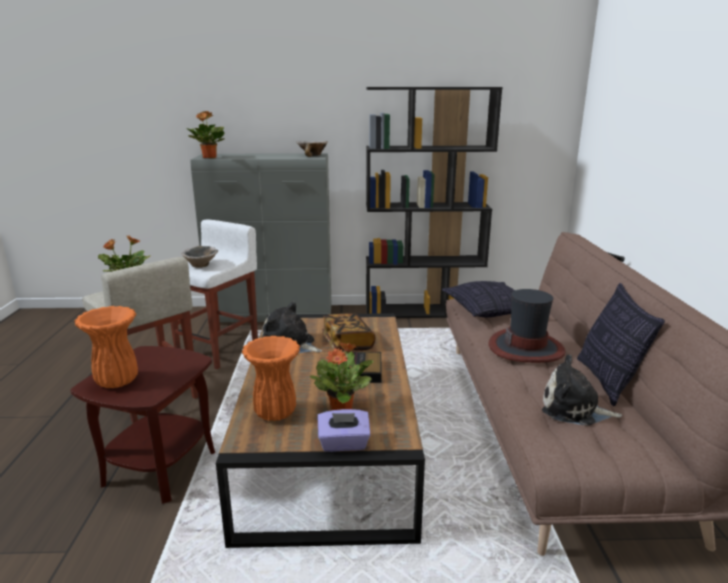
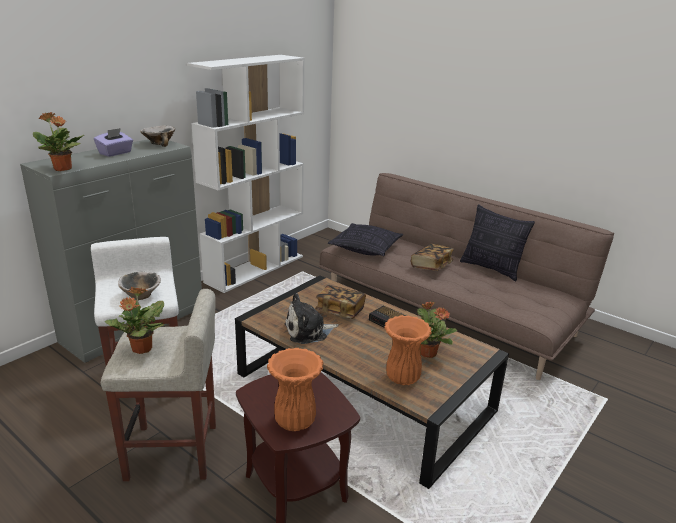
camera: 50 degrees left, 5 degrees up
(344, 444) = (468, 370): purple tissue box -> purple tissue box (115, 153)
(423, 311) = (255, 268): black bookcase -> white bookcase
(526, 348) = (431, 266): hat -> book
(574, 409) = (508, 291): plush toy -> none

